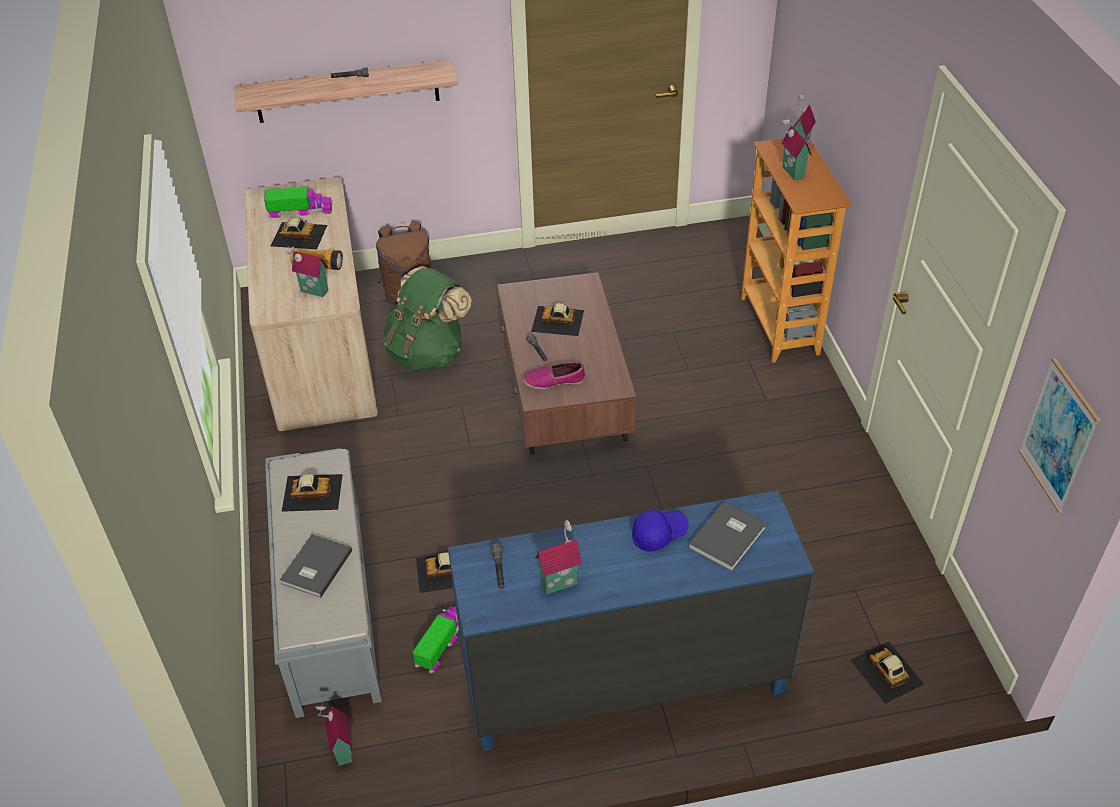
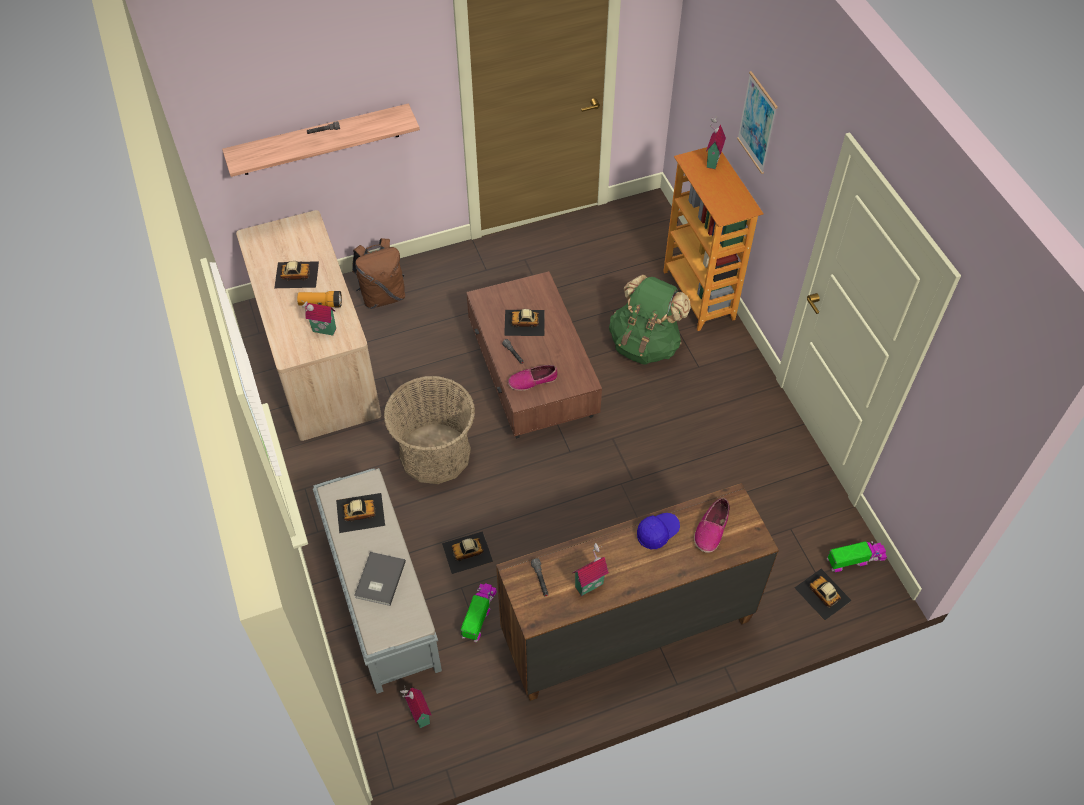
camera: 10 degrees left, 10 degrees up
(300, 211) = (291, 249): toy truck -> toy truck (855, 559)
(428, 353) = (411, 352): green backpack -> green backpack (645, 344)
(430, 460) = (435, 453): none -> basket
(623, 682) = (626, 629): blue dresser -> brown dresser
(729, 538) = (711, 529): grey book -> shoe
(791, 172) = (710, 185): toy house -> none
(1058, 436) = (955, 434): picture -> picture (757, 123)

